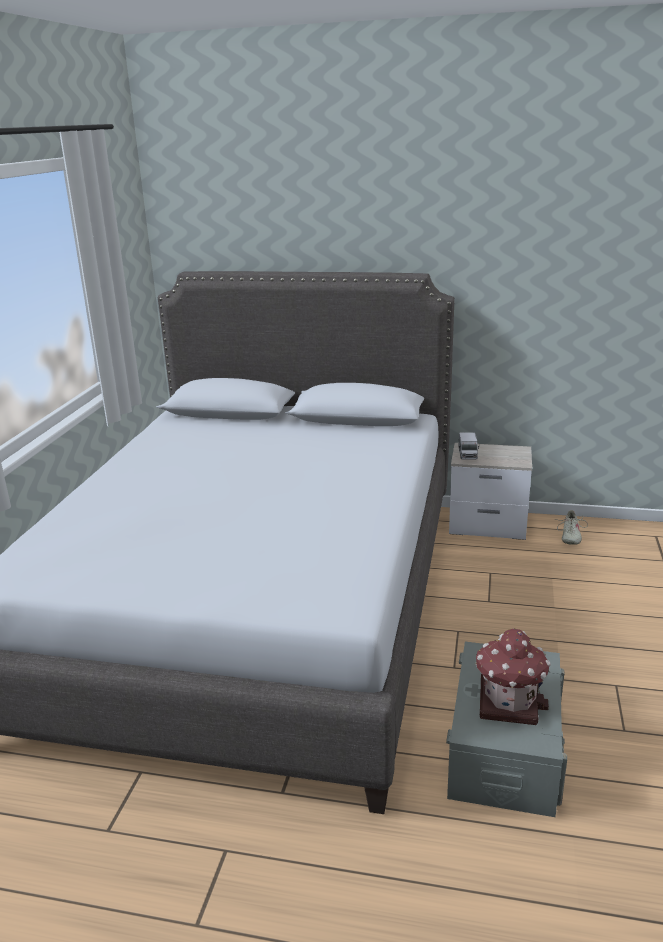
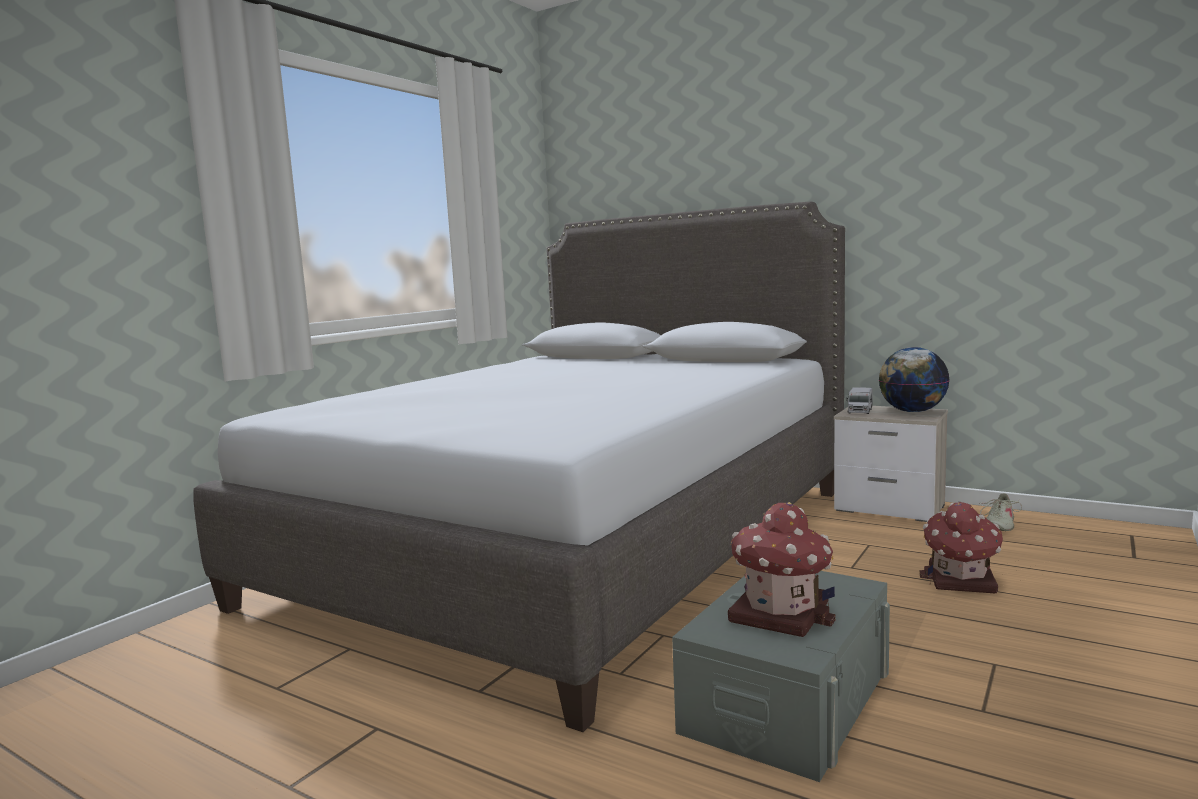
camera: 20 degrees right, 15 degrees down
(507, 452) = (912, 412): none -> globe
(567, 604) = (961, 581): none -> toy house

